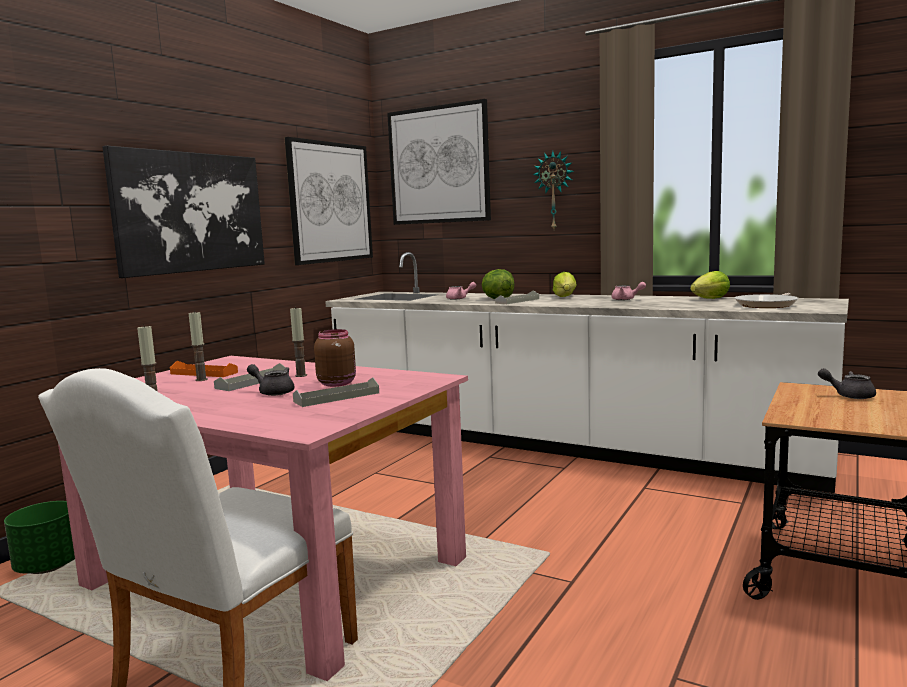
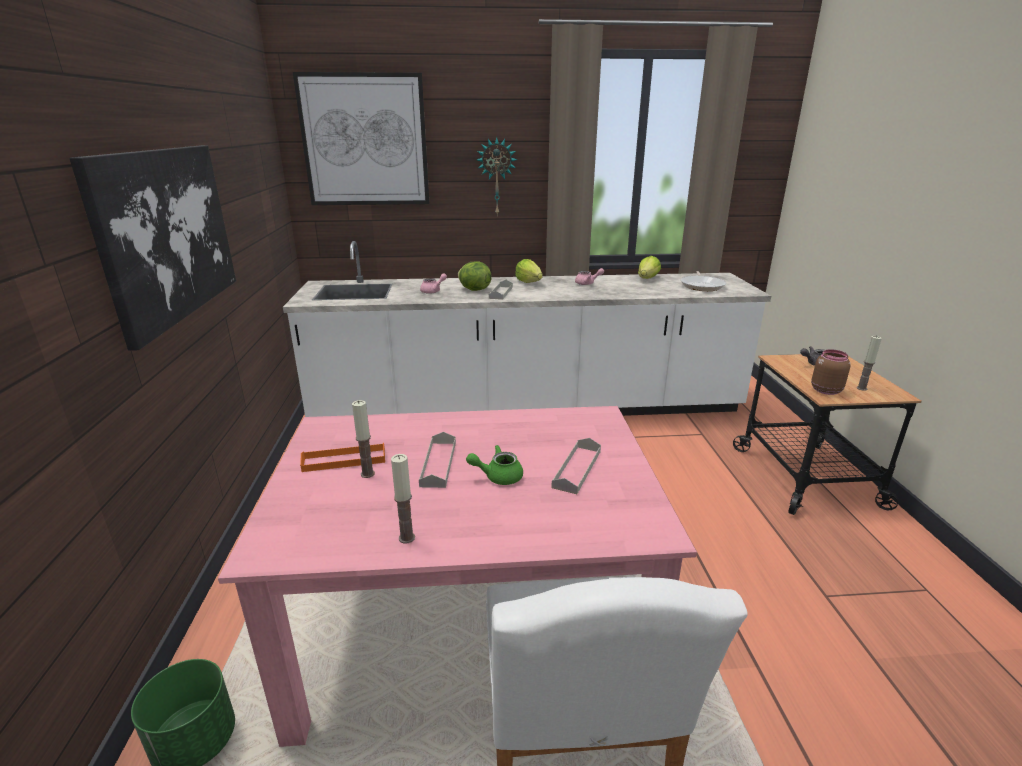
camera: 35 degrees left, 15 degrees up
(273, 392) = (498, 476): grey teapot -> green teapot
(301, 375) = (468, 439): candle -> candle (861, 388)
(330, 202) = (259, 188): picture -> none
(337, 383) = (531, 445): brown jar -> brown jar (825, 390)

